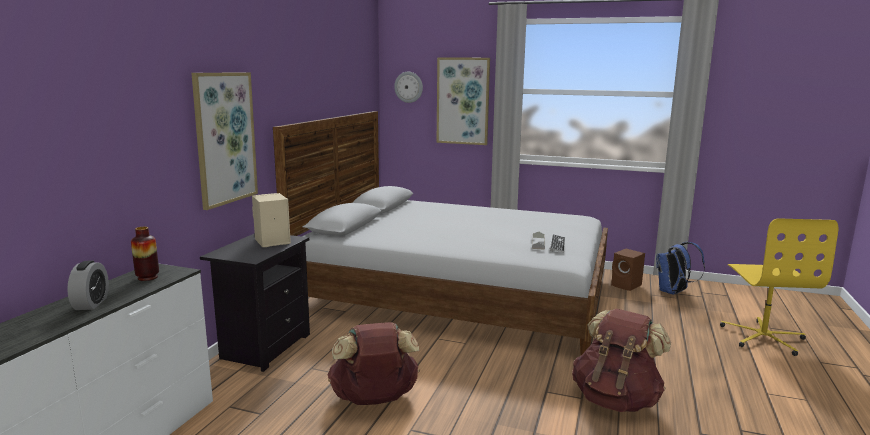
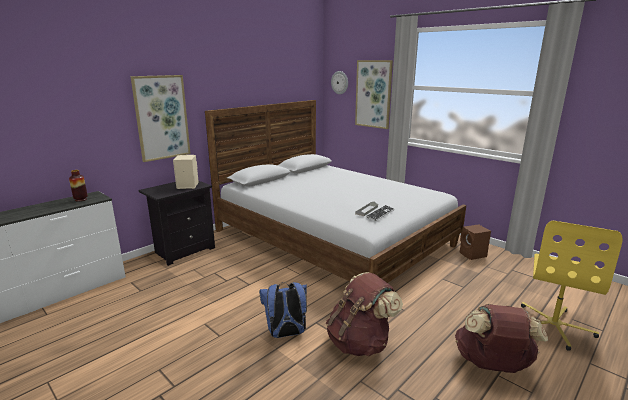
camera: 25 degrees right, 5 degrees up
(91, 303) = (35, 210): alarm clock -> none
(374, 400) = (205, 298): brown backpack -> brown backpack (492, 365)
(673, 292) = (509, 268): blue backpack -> blue backpack (286, 334)

